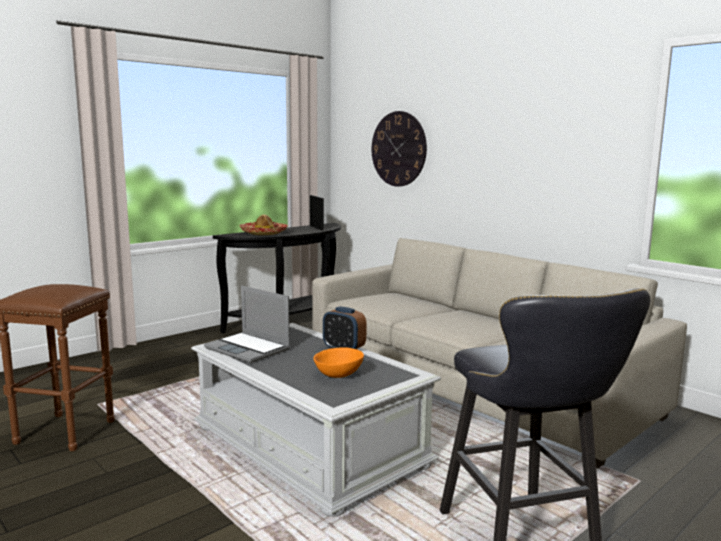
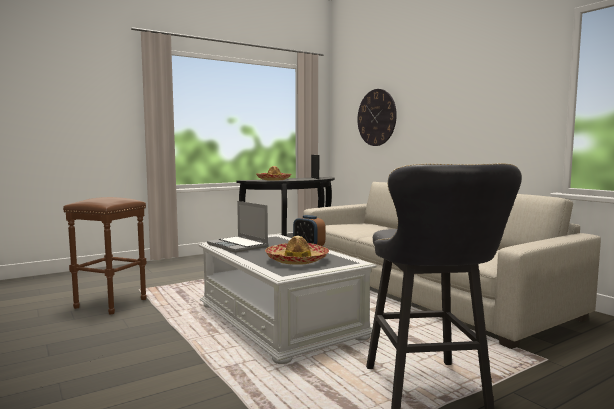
camera: 10 degrees right, 5 degrees down
(339, 374) = (297, 260): orange bowl -> hat

